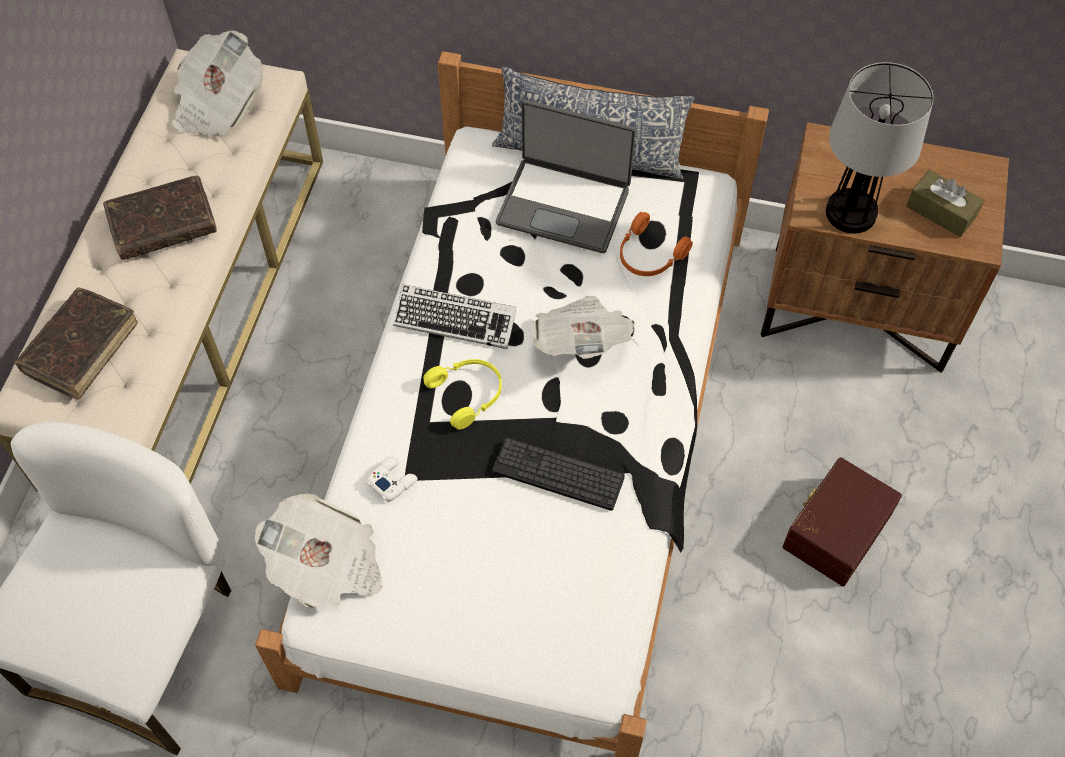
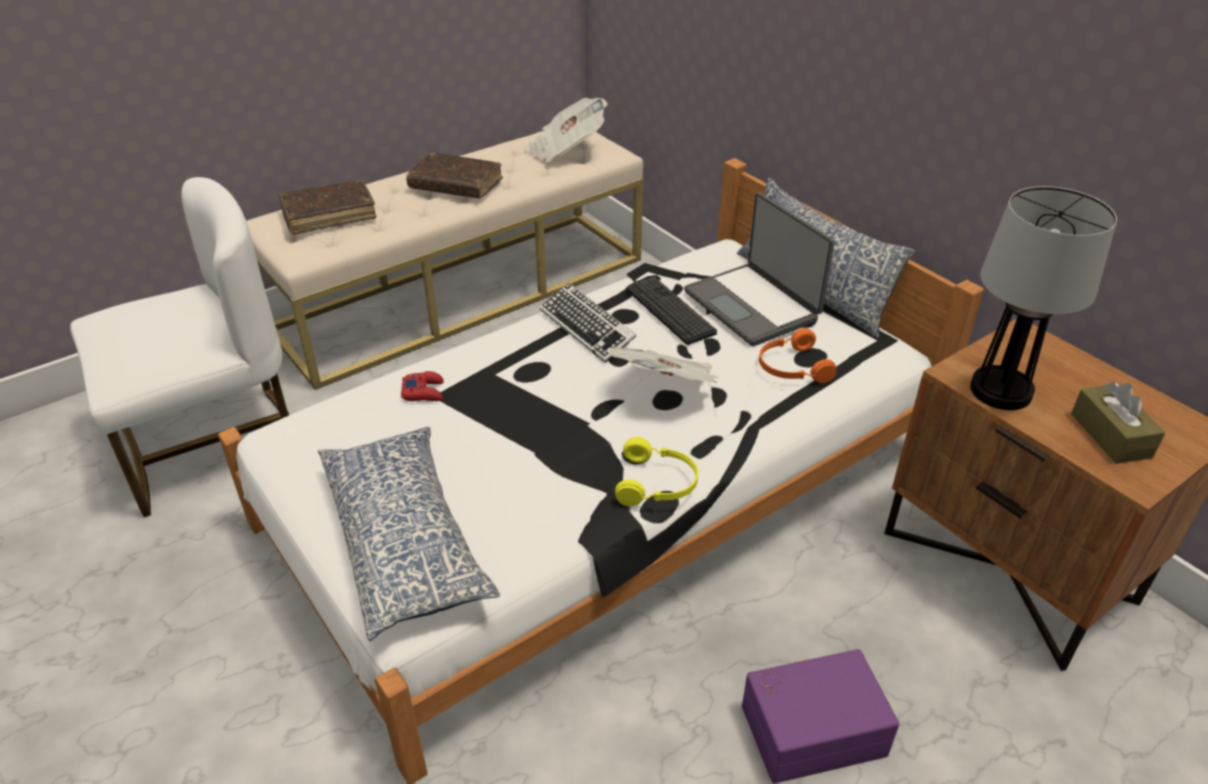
camera: 40 degrees right, 20 degrees down
(327, 566) = (316, 412): newspaper -> none
(392, 481) = (424, 392): white game controller -> red game controller
(468, 394) = (543, 374): yellow headphones -> yellow headphones (657, 484)
(531, 619) = (406, 539): none -> pillow
(558, 474) = (546, 458): keyboard -> keyboard (670, 311)
(834, 529) = (811, 727): brown storage box -> purple storage box

